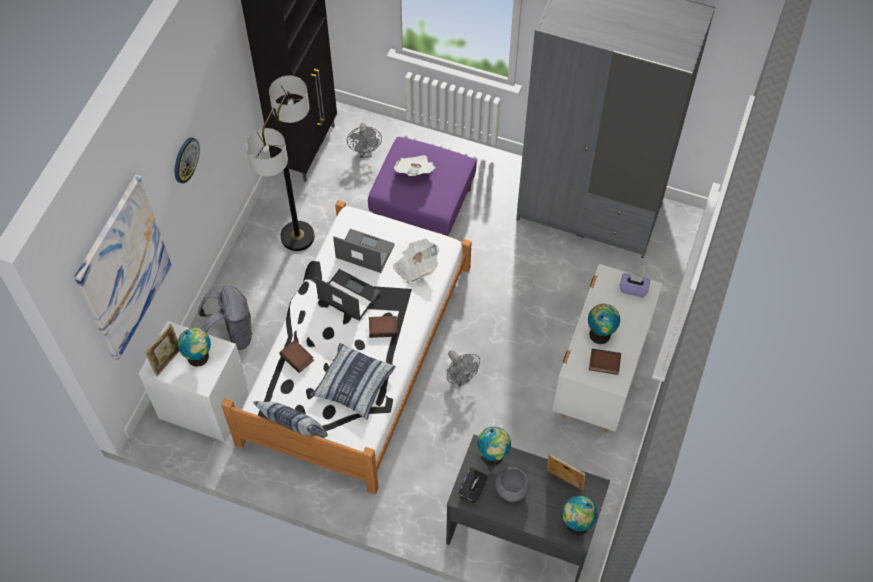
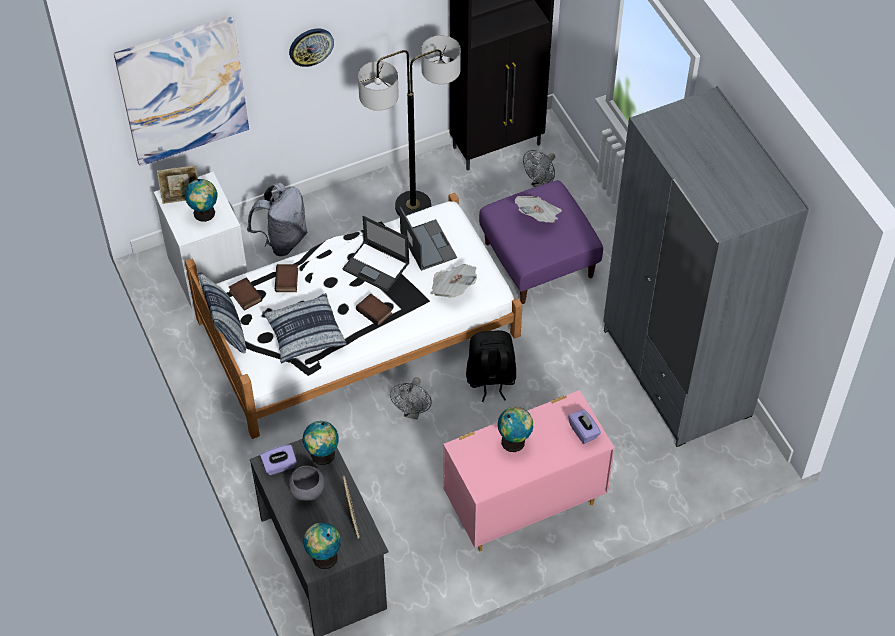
camera: 45 degrees right, 5 degrees down
(348, 295) = (377, 266): laptop -> laptop turned 135 degrees clockwise
(472, 490) = (279, 465): black tissue box -> purple tissue box
(484, 312) = (490, 379): none -> black backpack
(599, 378) = (523, 506): white dresser -> pink dresser
(604, 364) = (489, 465): book -> book (244, 296)

